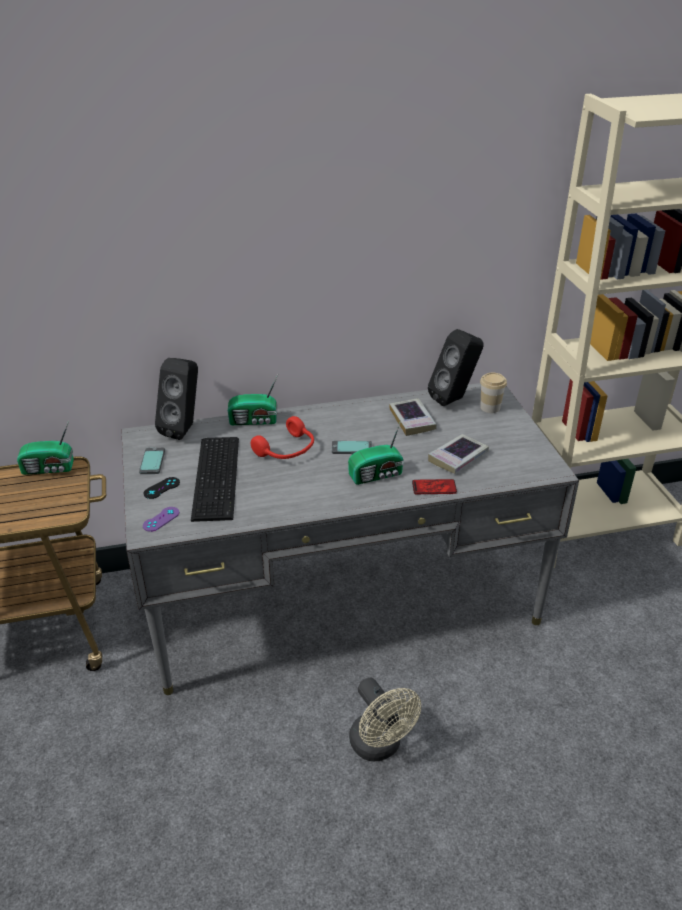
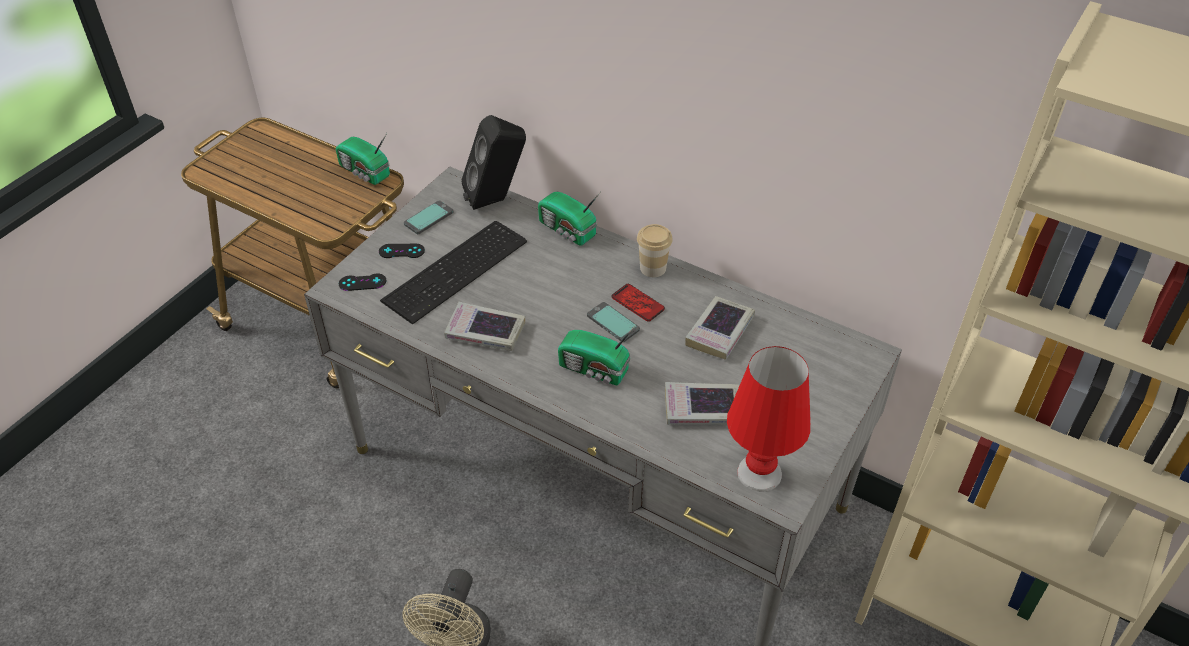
camera: 45 degrees right, 10 degrees up
(161, 519) = (362, 282): purple game controller -> black game controller
(285, 496) = (485, 332): none -> book
(287, 450) = (552, 284): red headphones -> none
(434, 487) = (628, 424): phone -> phone (638, 303)
(454, 399) = (805, 337): black speaker -> none
(490, 407) = (831, 374): cup -> cup (653, 268)
(525, 466) = (760, 473): none -> red table lamp

